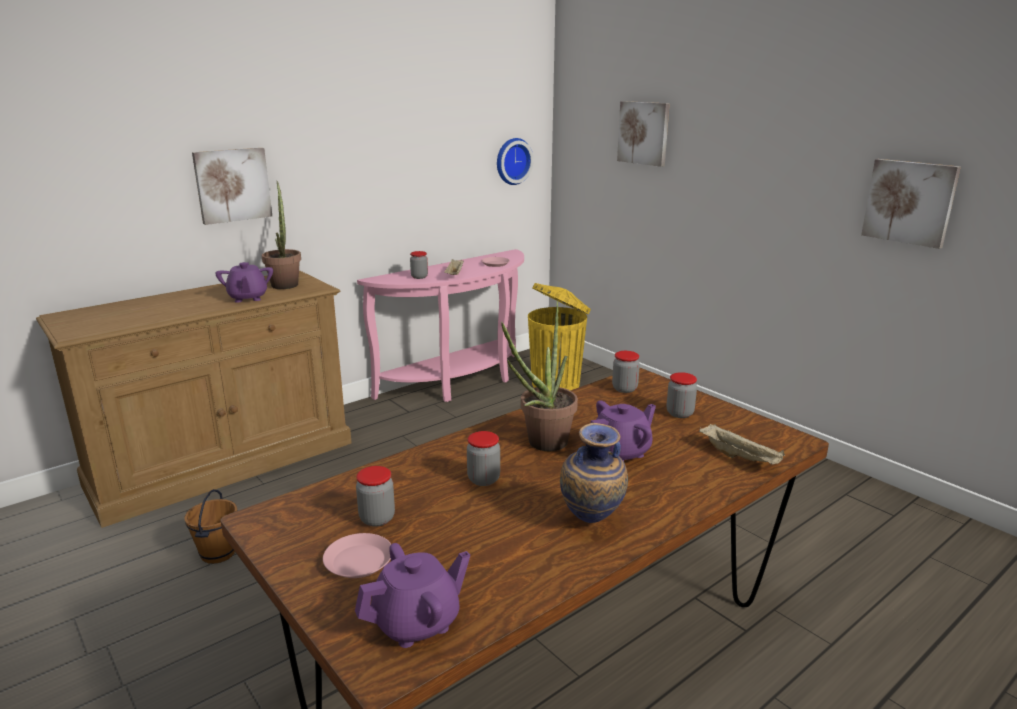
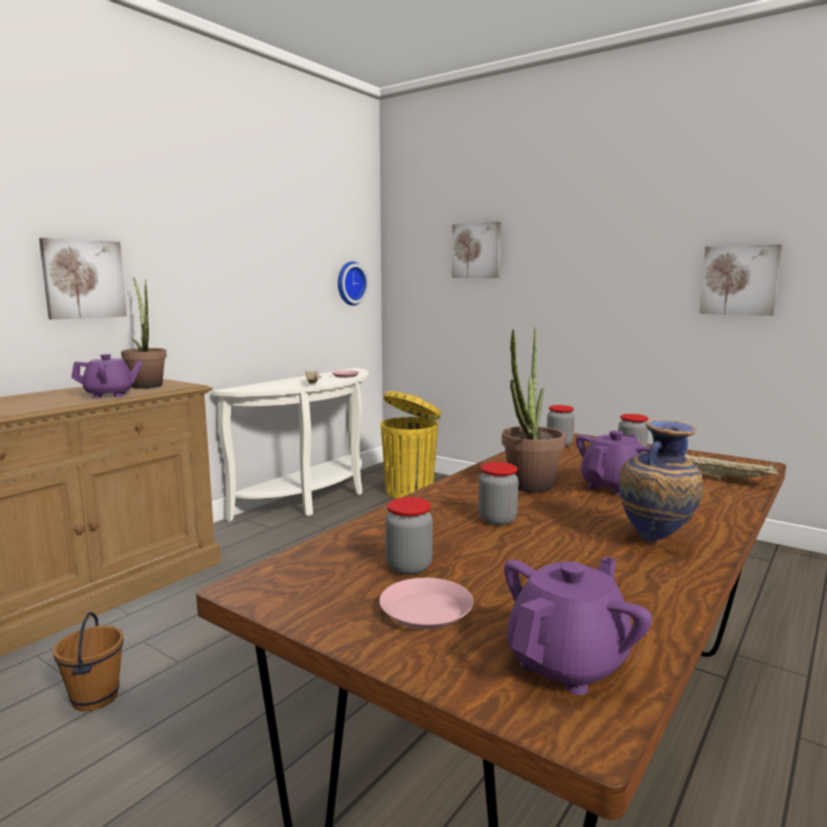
camera: 15 degrees left, 10 degrees down
(248, 298) = (110, 395): purple teapot -> purple teapot turned 75 degrees counterclockwise
(419, 277) = (277, 386): jar -> none
(460, 383) = (314, 499): pink console table -> white console table

